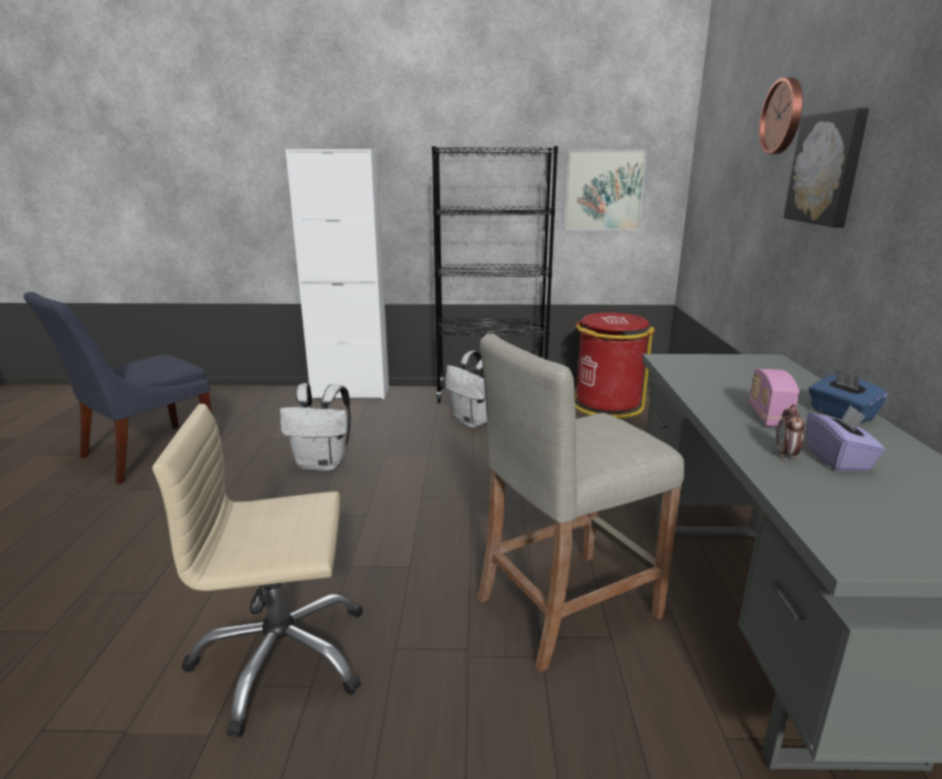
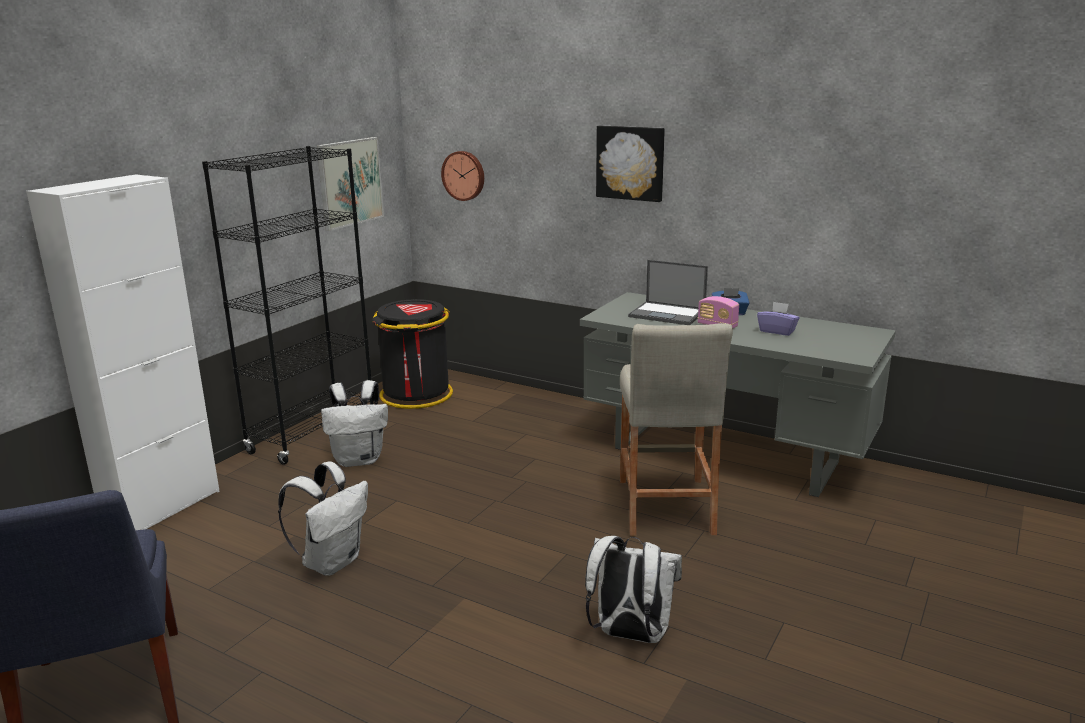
camera: 60 degrees left, 0 degrees up
(281, 658) = (629, 635): beige office chair -> white backpack
(606, 405) = (416, 395): red trash can -> black trash can
(750, 384) = (668, 314): none -> laptop
(784, 116) = (563, 121): wall clock -> wall clock (464, 175)
(786, 455) = (765, 338): alarm clock -> none

